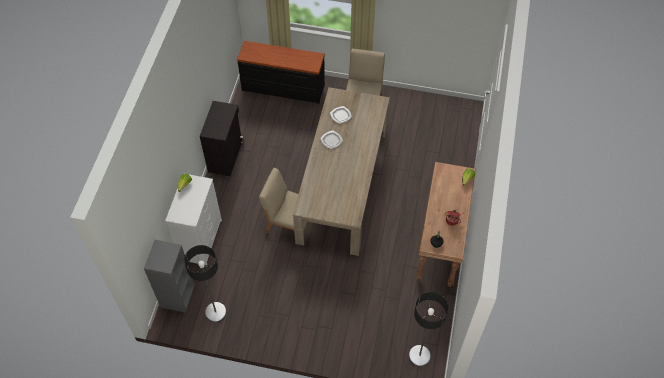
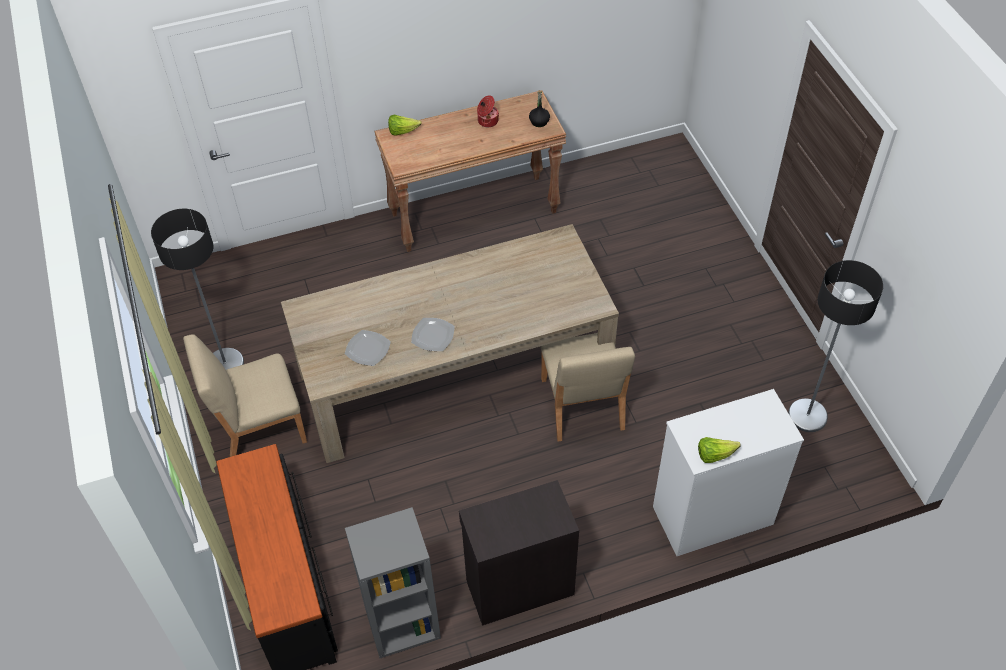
camera: 120 degrees left, 5 degrees down
(177, 295) = (830, 484): grey bookcase -> grey bookcase (402, 625)
(419, 356) = (661, 167): floor lamp -> floor lamp (225, 363)

